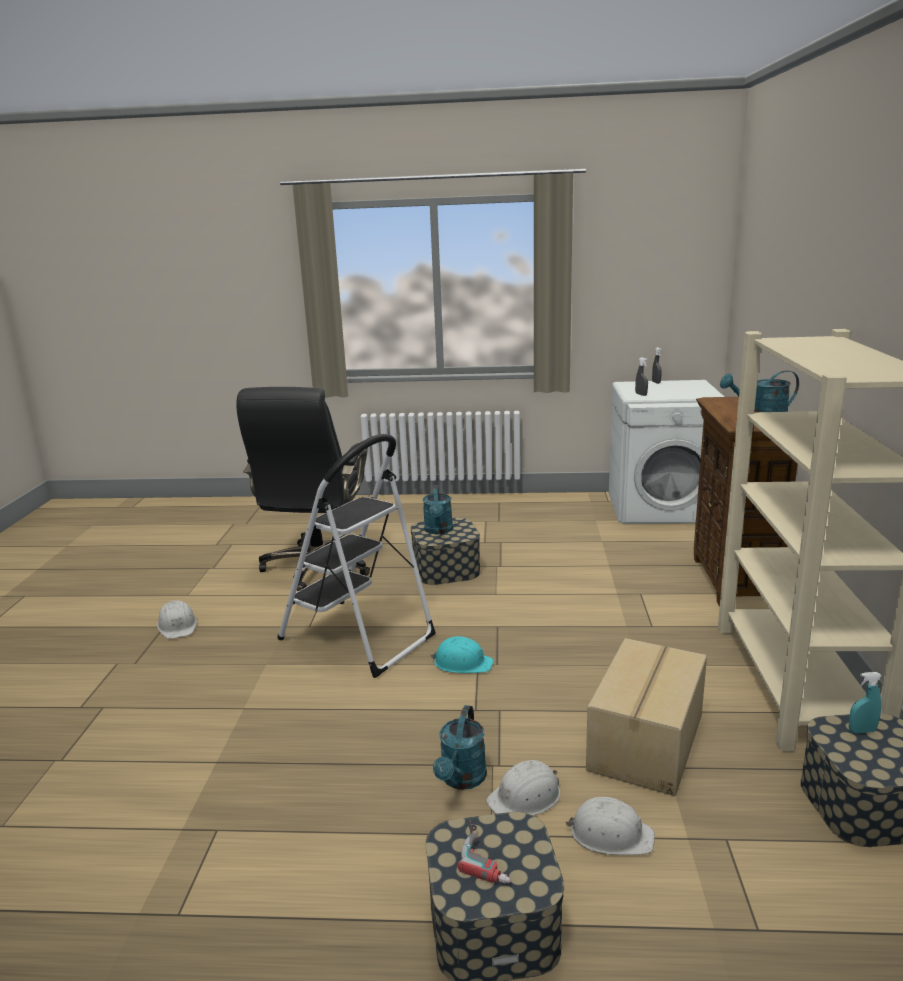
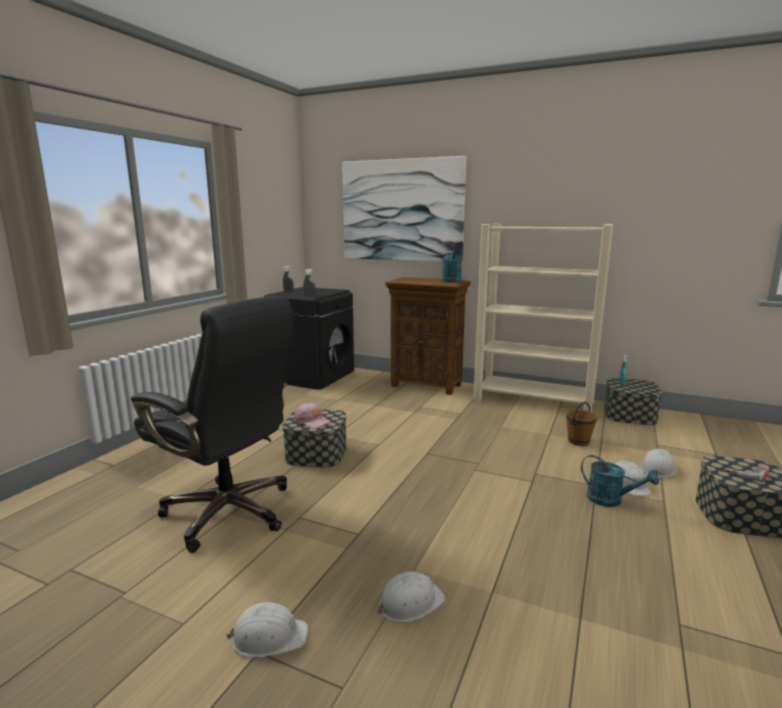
camera: 70 degrees left, 5 degrees down
(221, 670) = (410, 603): none -> white hard hat
(359, 638) = (403, 510): step ladder -> none
(438, 531) = (312, 421): turquoise watering can -> pink cap
(462, 663) = (470, 474): turquoise hard hat -> none
(648, 742) = (578, 441): cardboard box -> brown bucket
(662, 508) = (315, 376): white washing machine -> black washing machine
(787, 282) = (401, 210): none -> picture

